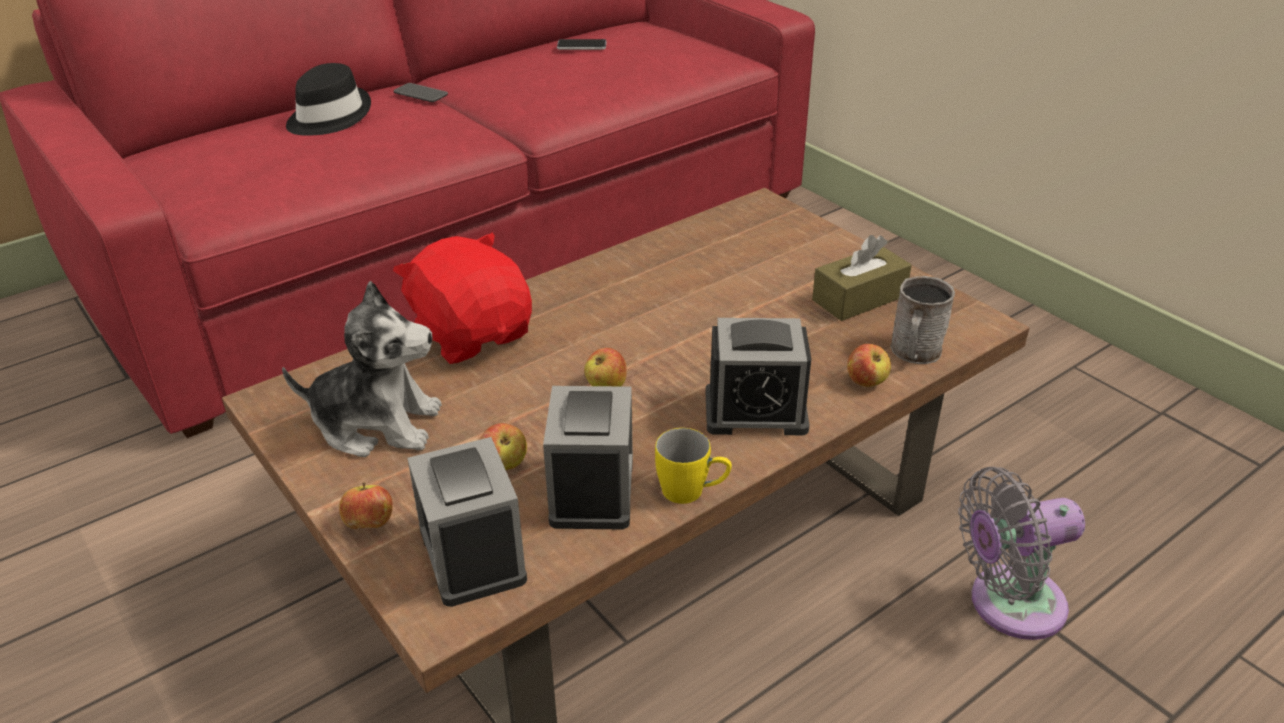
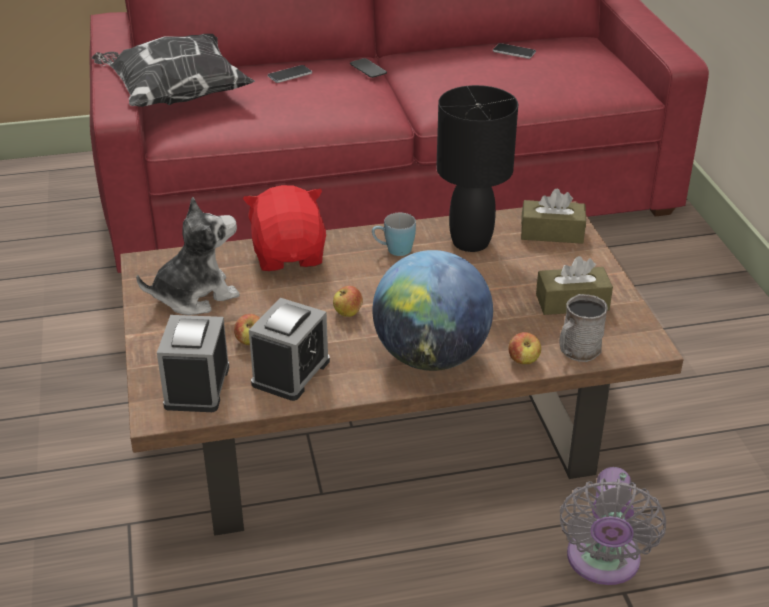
camera: 25 degrees right, 0 degrees up
(182, 172) = (174, 96): none -> pillow
(328, 117) = (290, 75): black hat -> phone
(370, 524) = (153, 352): apple -> none
(377, 424) = (195, 295): plush toy -> plush toy turned 60 degrees counterclockwise
(602, 294) = (393, 250): none -> blue mug
(687, 260) = (471, 242): none -> black table lamp
(692, 492) = (350, 393): yellow mug -> none
(755, 411) = (431, 357): alarm clock -> globe
(769, 227) = (552, 233): none -> brown tissue box
(1008, 604) = (602, 563): grey fan -> grey fan turned 90 degrees counterclockwise

